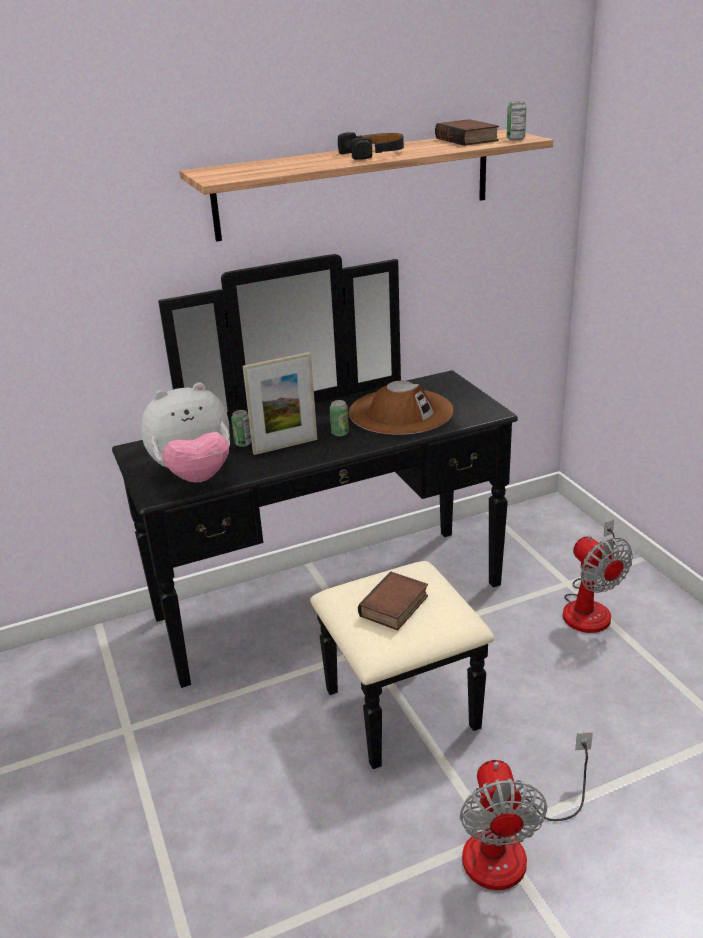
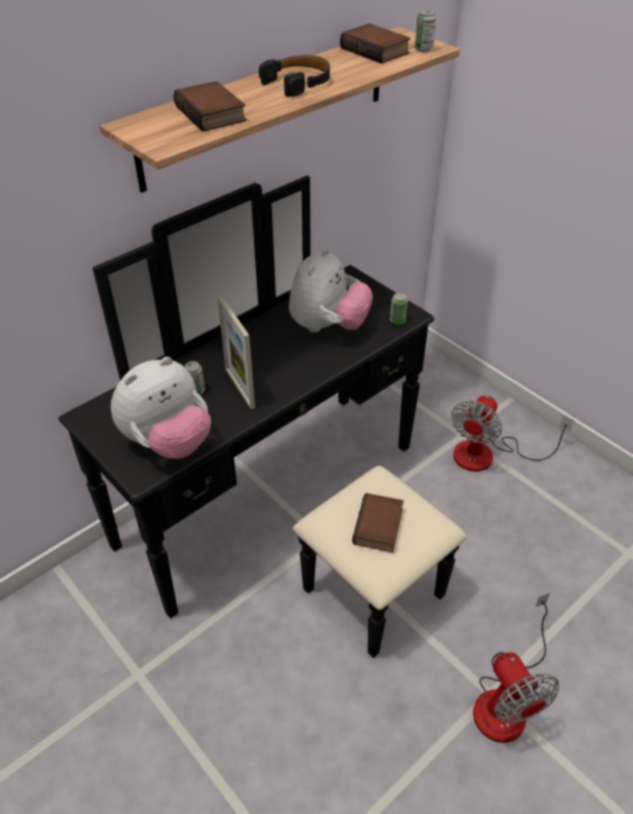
camera: 20 degrees left, 15 degrees up
(278, 166) = (213, 114): none -> book
(285, 446) = (239, 388): picture frame -> picture frame turned 105 degrees clockwise
(340, 433) = (284, 363): can -> can (397, 321)
(400, 412) = (328, 326): brown hat -> plush toy
(590, 606) = (488, 455): fan -> fan turned 75 degrees clockwise

